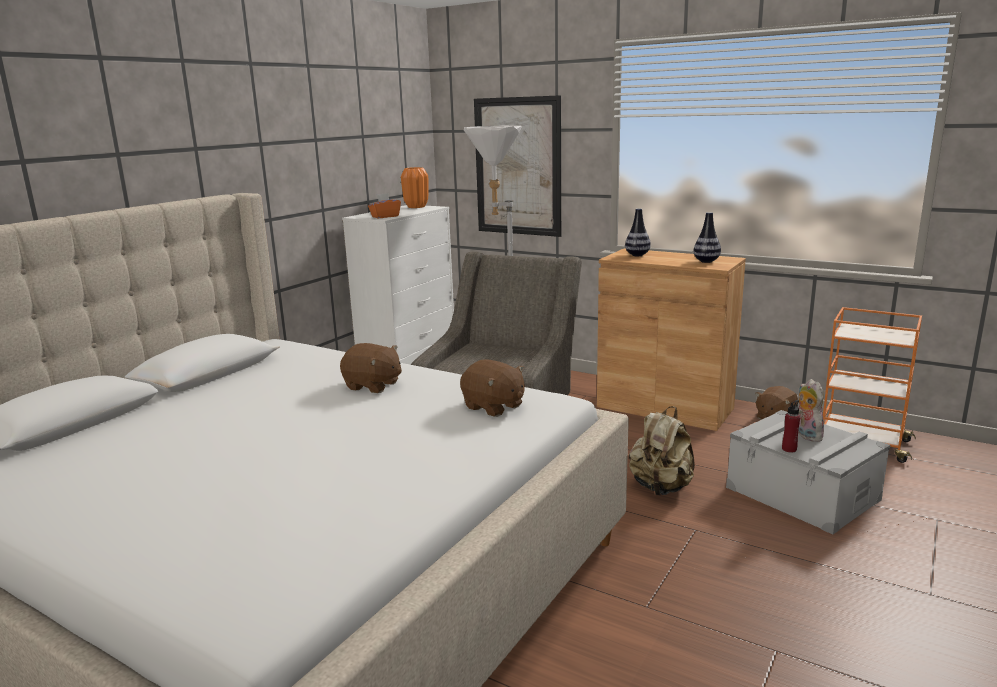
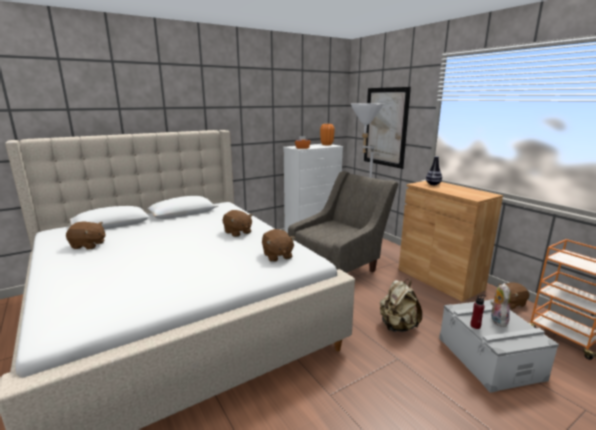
camera: 25 degrees right, 0 degrees up
(82, 470) = (88, 245): none -> brown plush toy
(706, 261) = (471, 194): vase -> none

